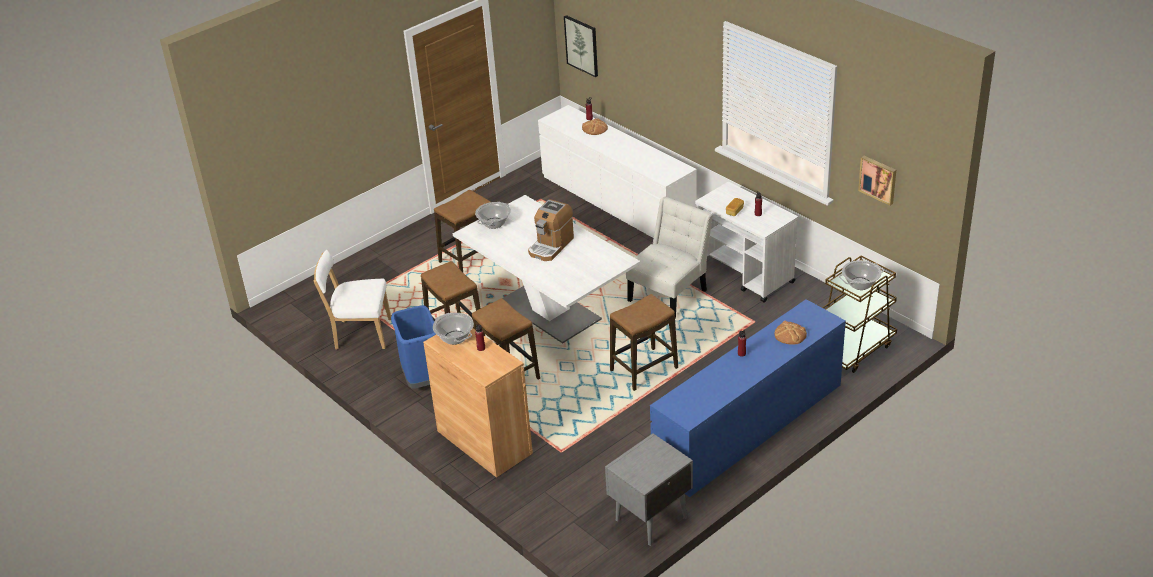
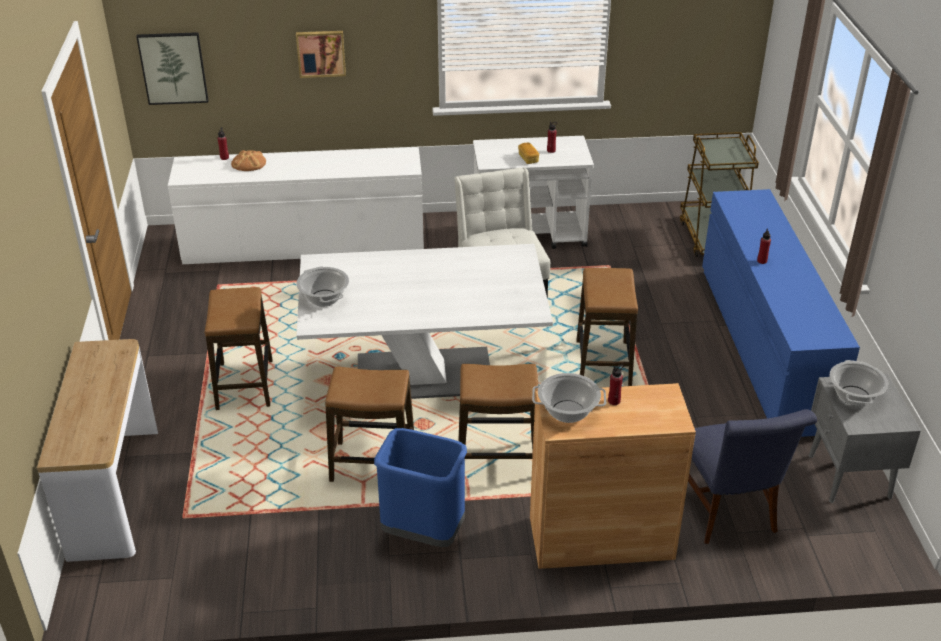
camera: 55 degrees left, 0 degrees up
(349, 270) = (114, 492): none -> console table
(360, 334) = (262, 546): white chair -> none
(551, 246) = (427, 282): coffee machine -> none
(557, 482) = (729, 514): none -> blue chair
(790, 334) = (760, 223): bread -> none
(860, 283) = (731, 155): cooking pot -> cooking pot (854, 395)
(878, 179) = (675, 47): picture -> picture (321, 53)

